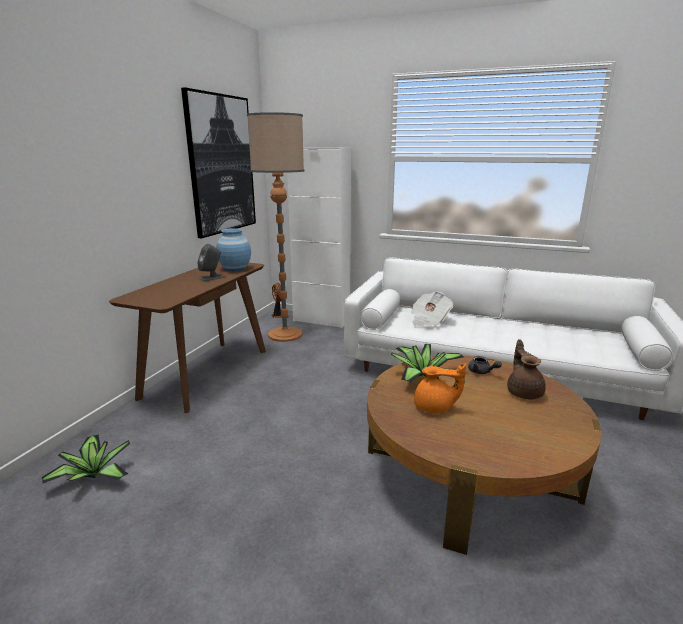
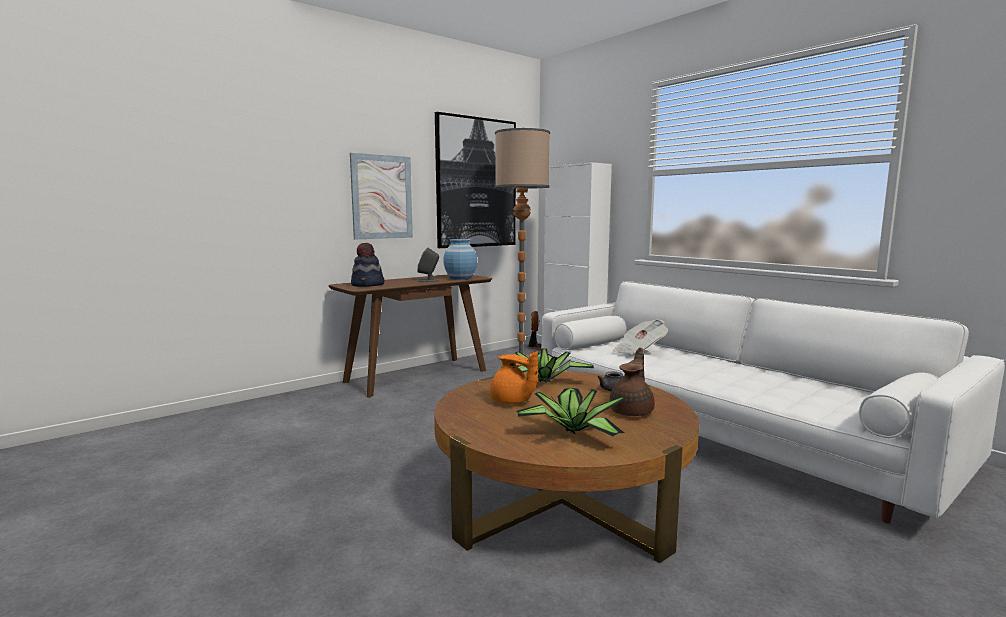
camera: 30 degrees right, 10 degrees down
(92, 475) = (262, 417): potted plant -> potted plant (571, 431)
(144, 190) = (382, 197): none -> picture
(160, 295) = (368, 285): none -> hat

